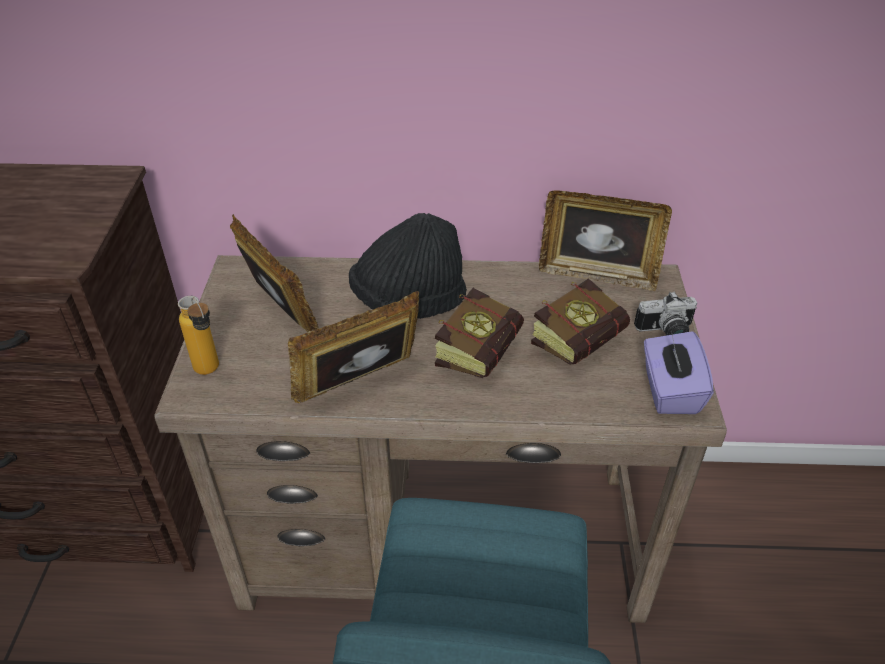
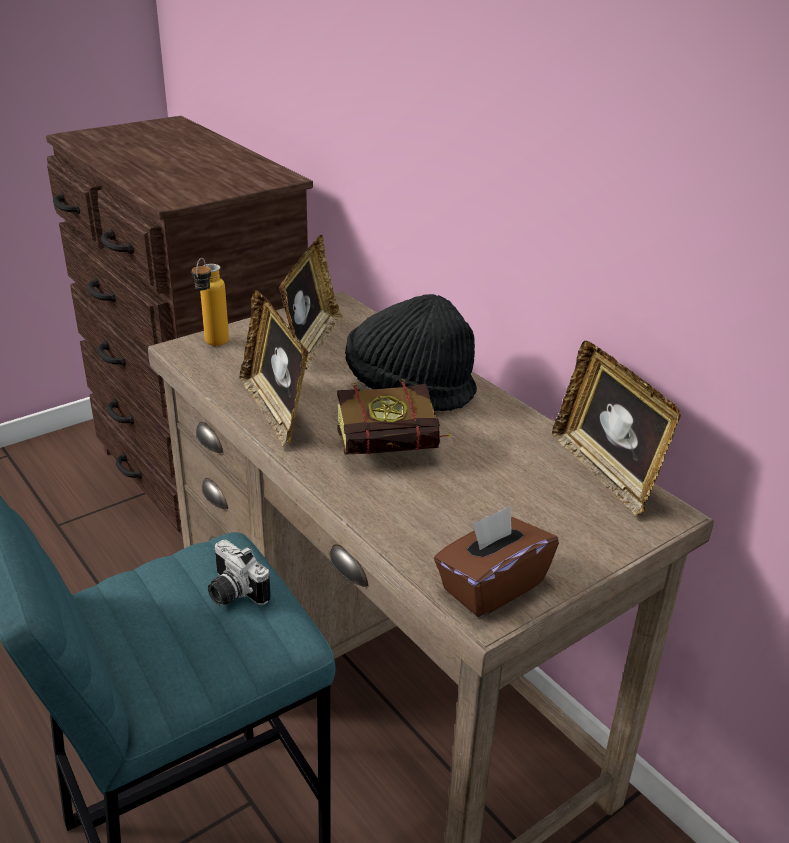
camera: 50 degrees right, 10 degrees down
(360, 386) = (275, 410): picture frame -> picture frame turned 135 degrees counterclockwise
(583, 340) = (491, 501): book -> none
(666, 332) = (581, 551): camera -> camera (232, 593)
(669, 390) = (491, 586): purple tissue box -> brown tissue box

